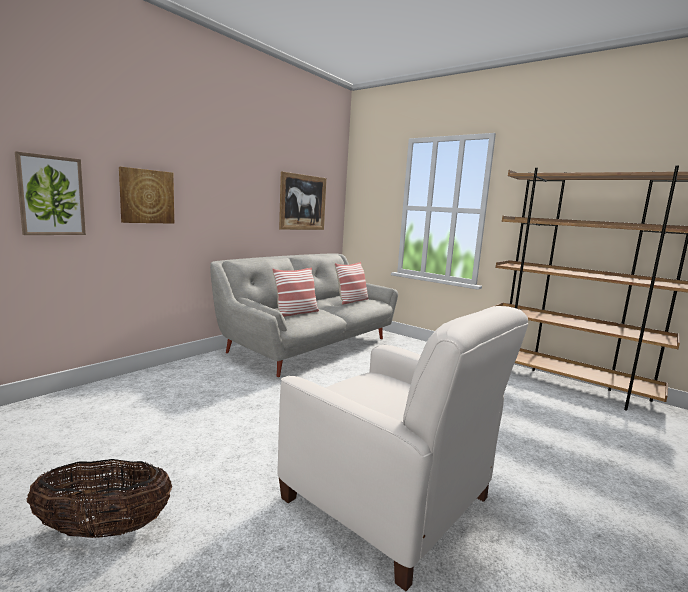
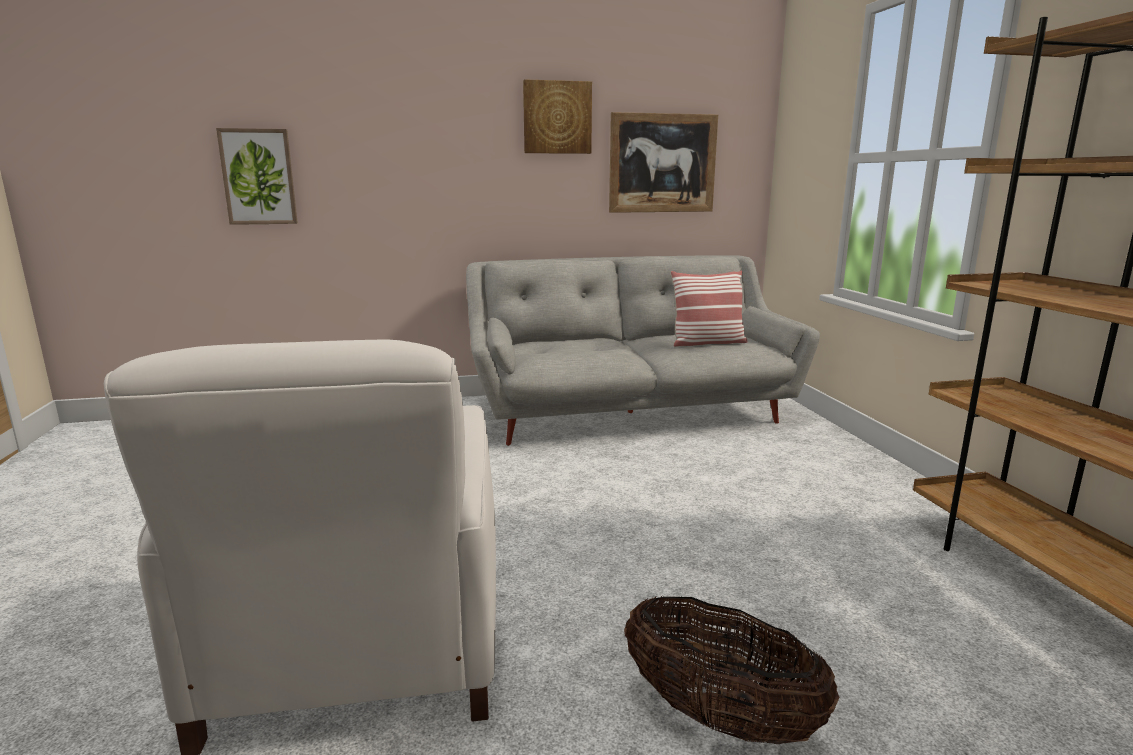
camera: 40 degrees right, 5 degrees up
(104, 529) = (106, 548): basket -> basket (719, 717)
(146, 196) = (376, 170): picture -> picture (557, 117)
(296, 313) = (565, 350): pillow -> none

